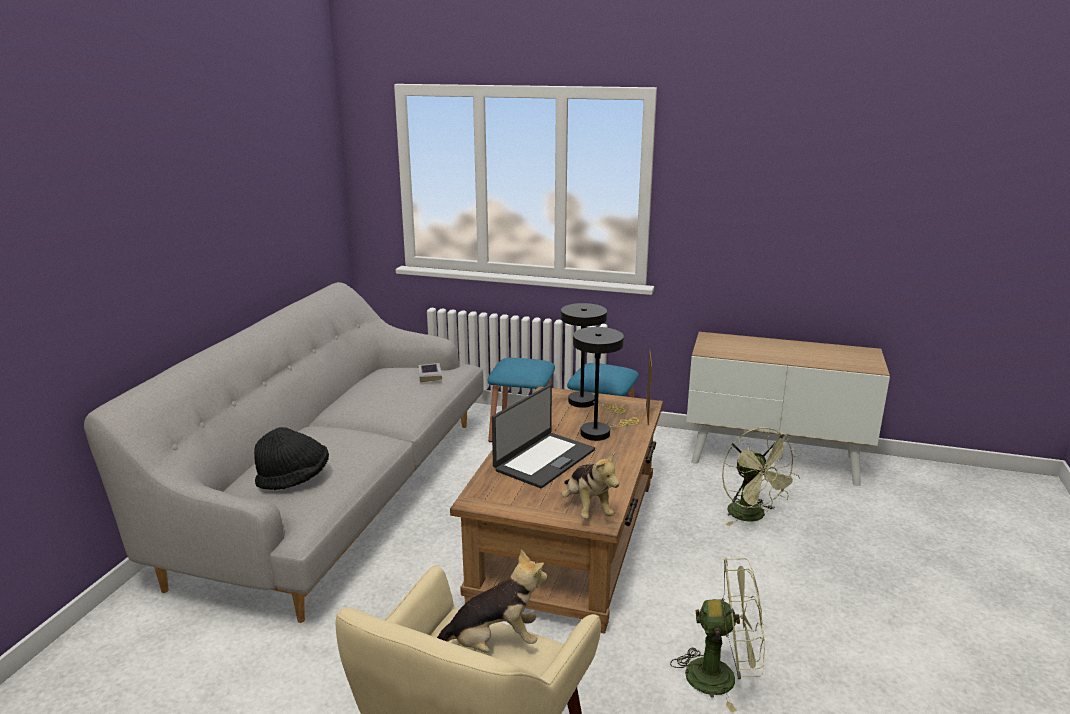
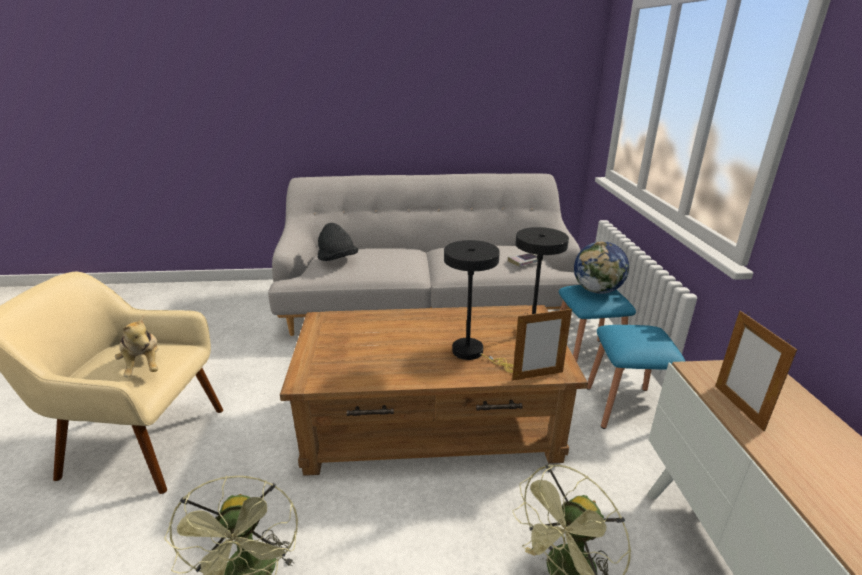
camera: 70 degrees right, 5 degrees up
(520, 363) = (597, 291): none -> globe
(543, 459) = (399, 334): laptop -> none
(587, 508) = (322, 370): plush toy -> none
(744, 354) = (738, 407): none -> picture frame

